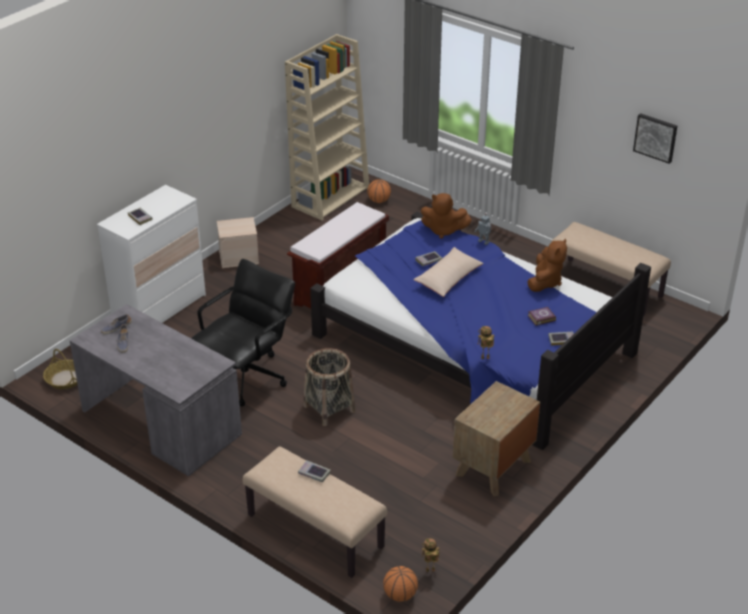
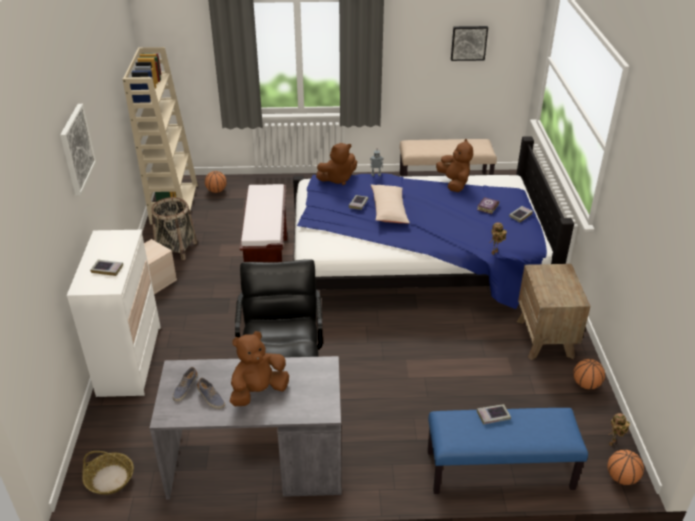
camera: 40 degrees left, 0 degrees up
(156, 355) = (258, 391): none -> brown plush toy
(170, 112) = (76, 149): none -> picture
(314, 531) = (499, 471): beige bench -> blue bench
(329, 408) = (379, 363): basket -> basket (176, 248)
(474, 520) = (586, 384): none -> basketball

